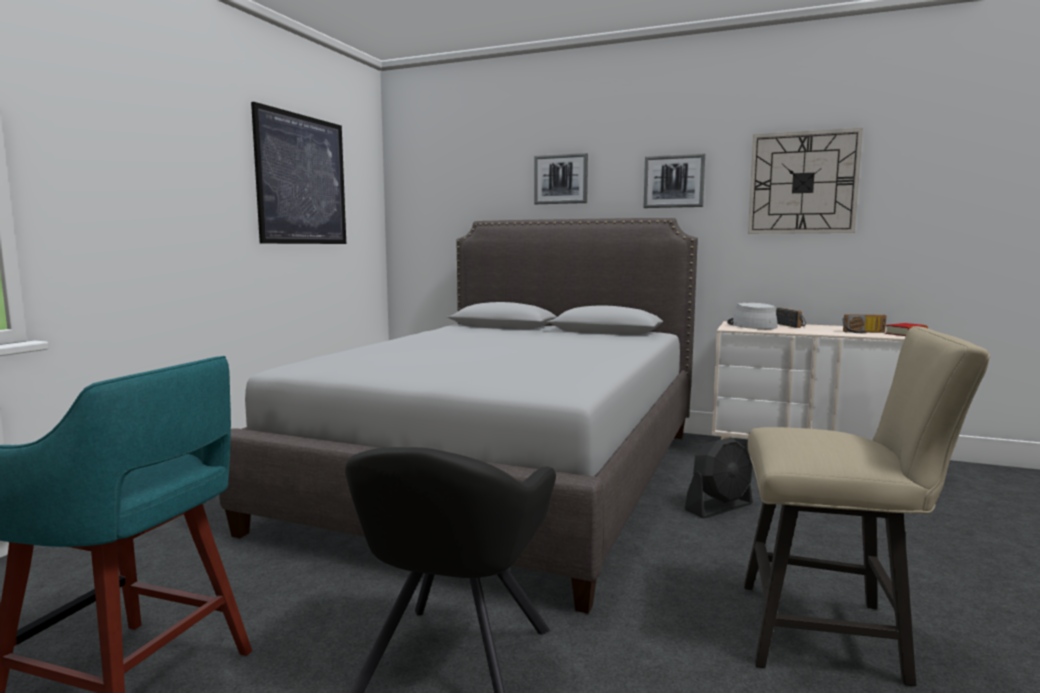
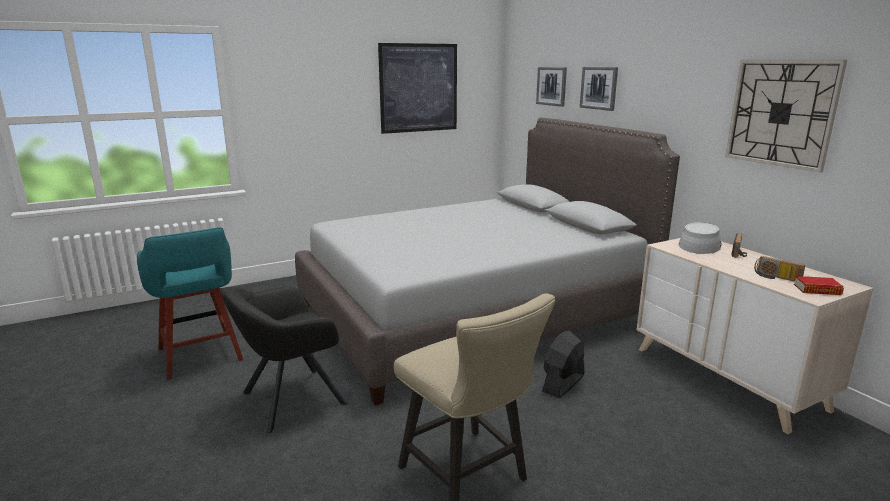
camera: 40 degrees right, 10 degrees up
(674, 181) = (675, 99): picture -> picture (552, 86)
(719, 507) = (563, 383): black fan -> black fan turned 120 degrees clockwise

